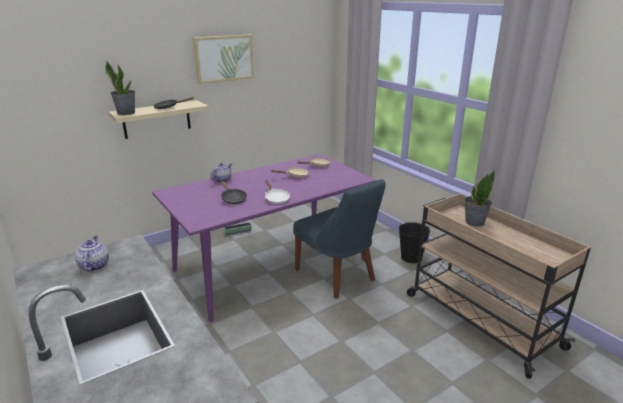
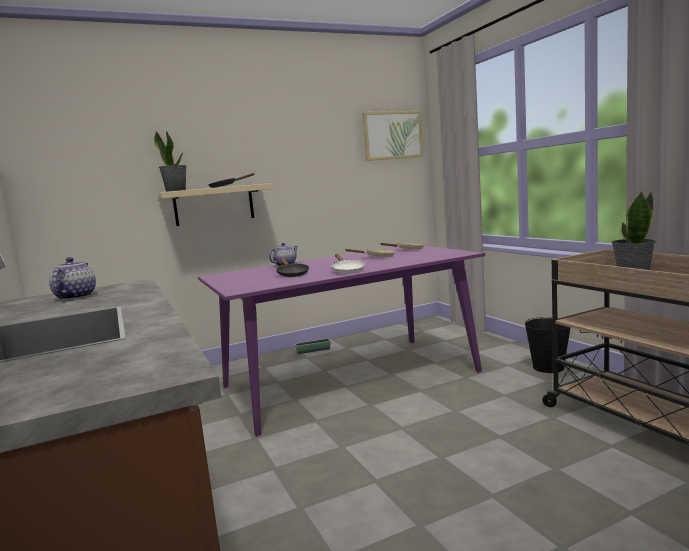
camera: 10 degrees right, 15 degrees down
(224, 58) = (293, 137): picture -> picture (392, 135)
(337, 276) = (440, 388): blue chair -> none

